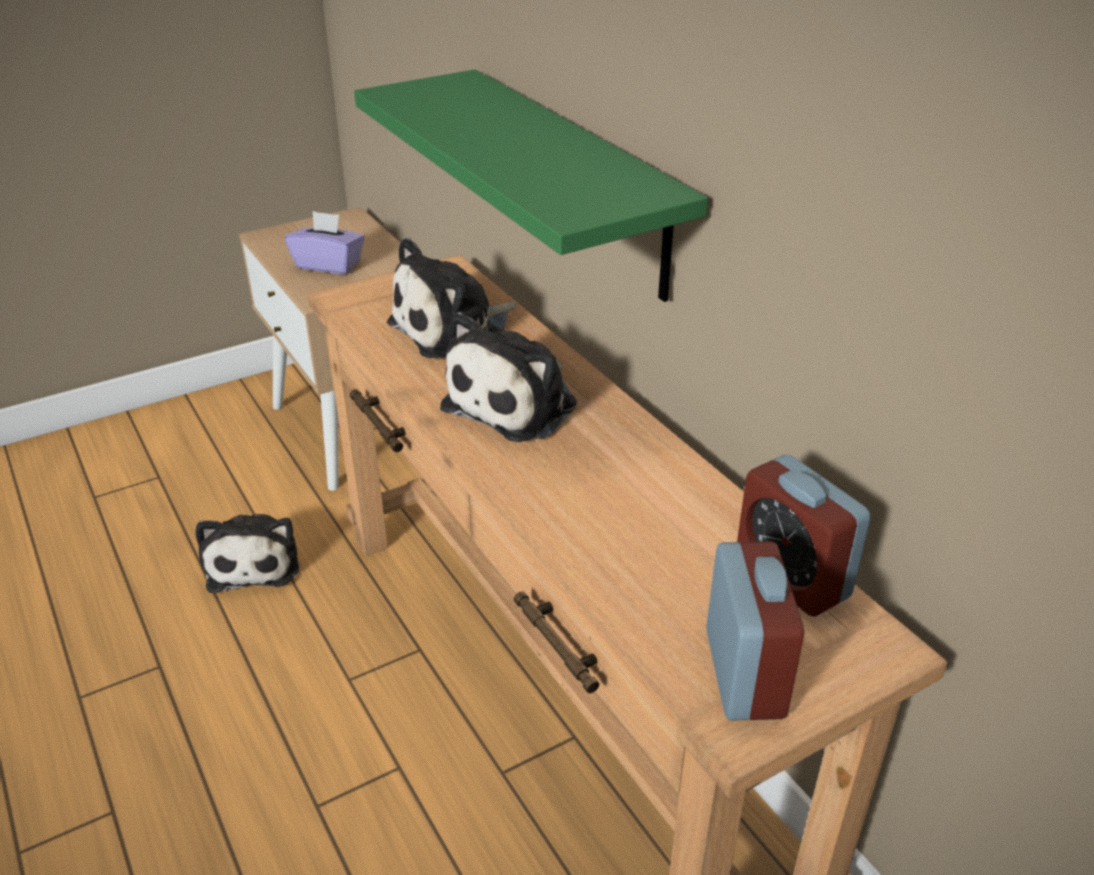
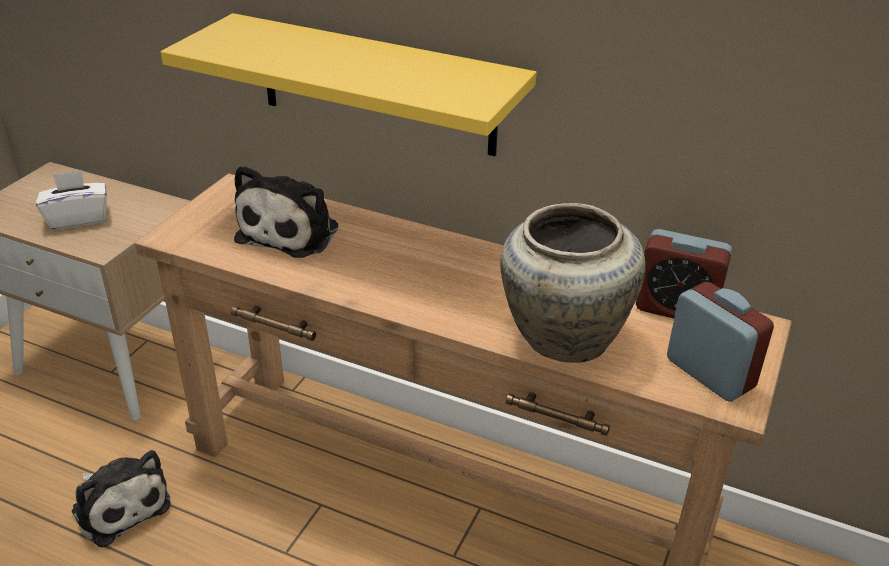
camera: 35 degrees left, 0 degrees up
(329, 264) = (78, 218): purple tissue box -> white tissue box
(516, 404) = (399, 268): plush toy -> none
(574, 181) = (376, 85): green shelf -> yellow shelf
(607, 548) = (561, 337): none -> beige vase

